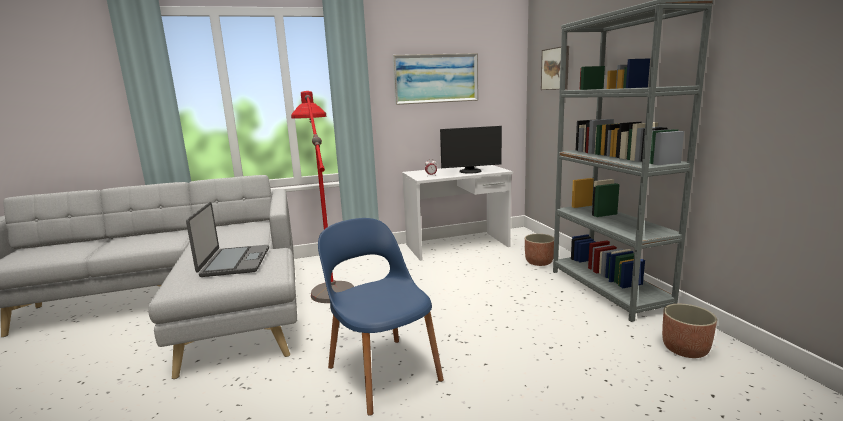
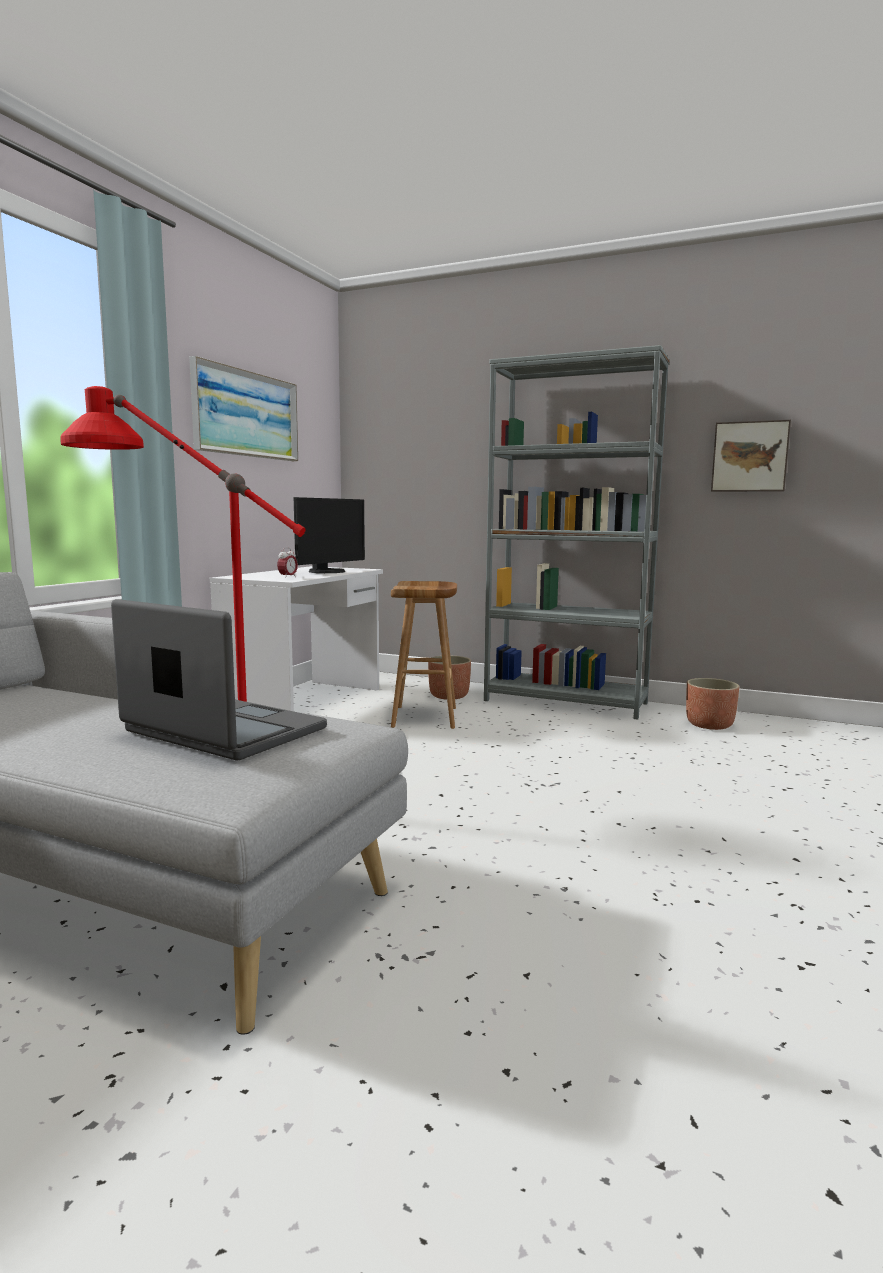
camera: 50 degrees left, 5 degrees down
(383, 371) = (548, 843): blue chair -> none
(493, 273) = (425, 717): none -> brown stool
(556, 69) = (411, 425): picture -> picture (750, 457)

